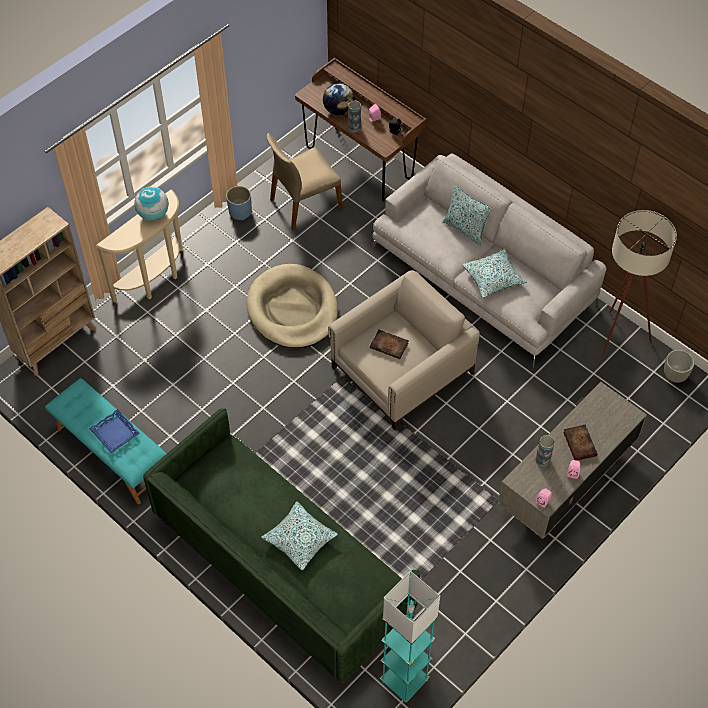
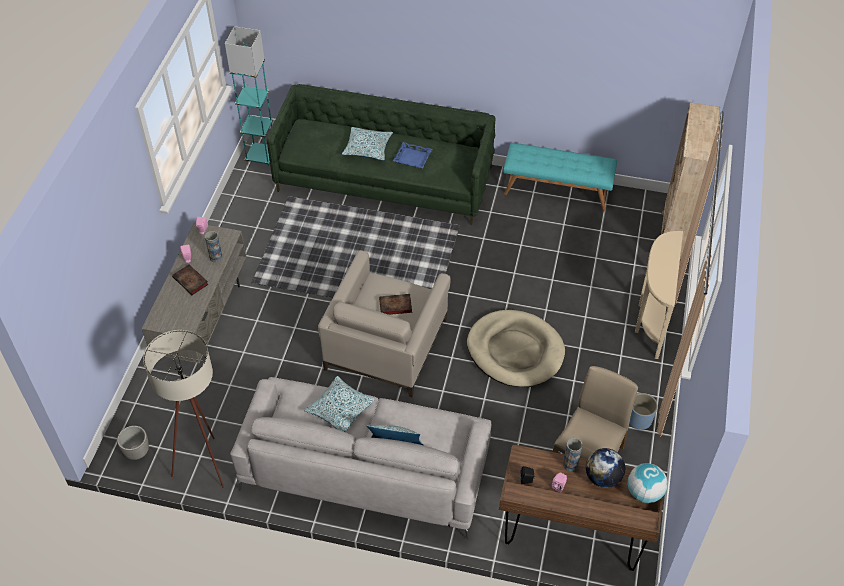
camera: 150 degrees right, 5 degrees down
(115, 433) = (550, 161): blue tray -> blue tray (412, 158)
(153, 214) = (665, 275): globe -> globe (644, 492)

